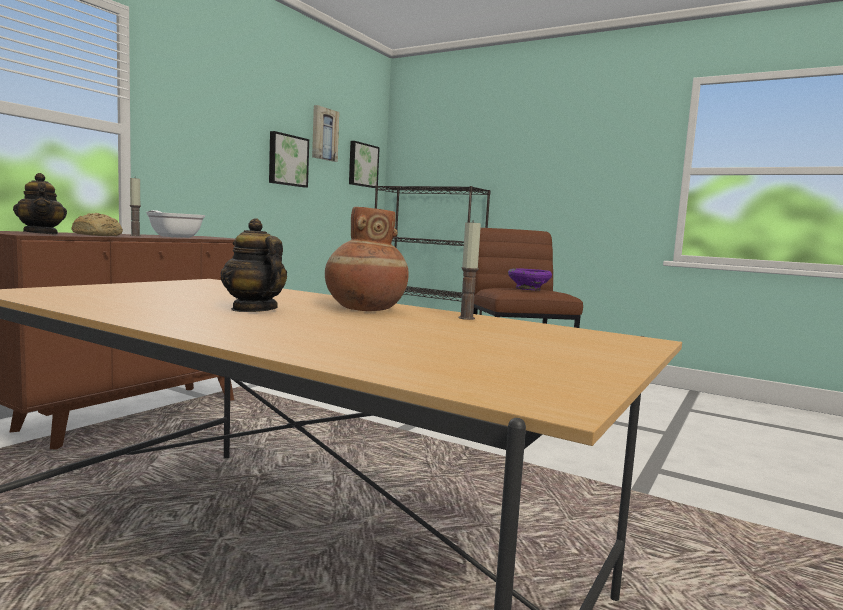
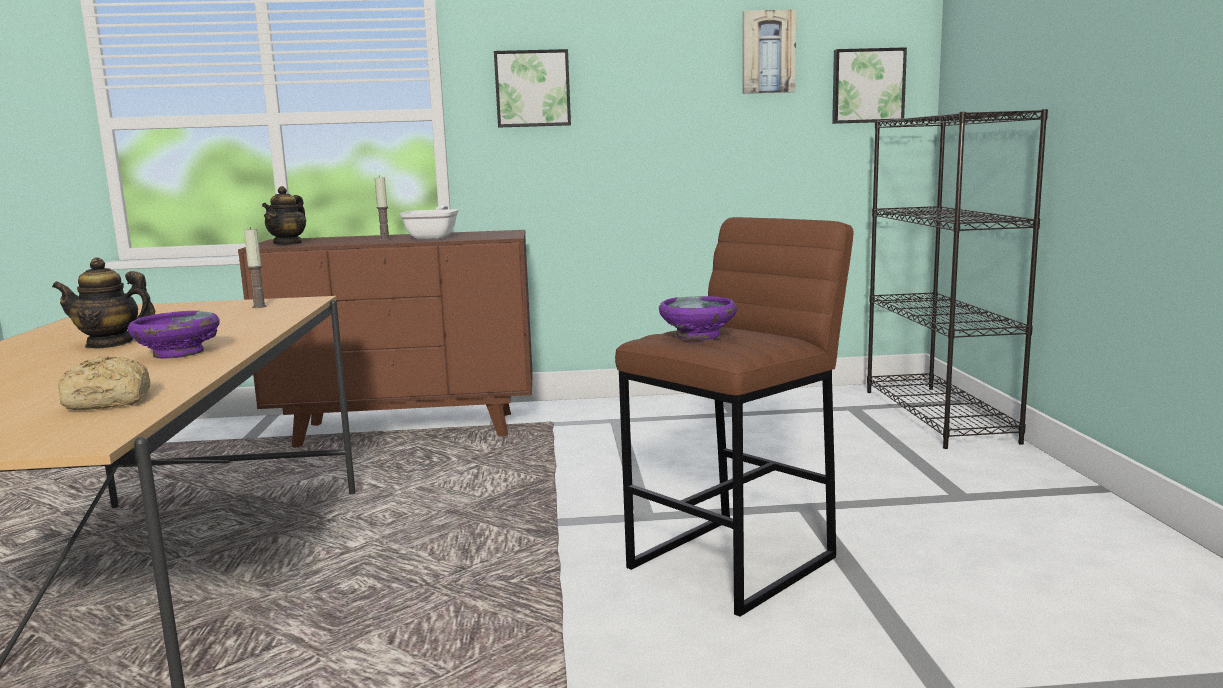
camera: 55 degrees right, 5 degrees up
(98, 235) = (333, 243): bread -> bread (111, 401)
(253, 309) = (110, 344): teapot -> teapot turned 105 degrees counterclockwise
(287, 160) = (690, 107): picture -> picture (532, 89)
(364, 309) = (177, 353): brown vase -> purple bowl
(466, 318) = (169, 379): candle -> candle (259, 307)

